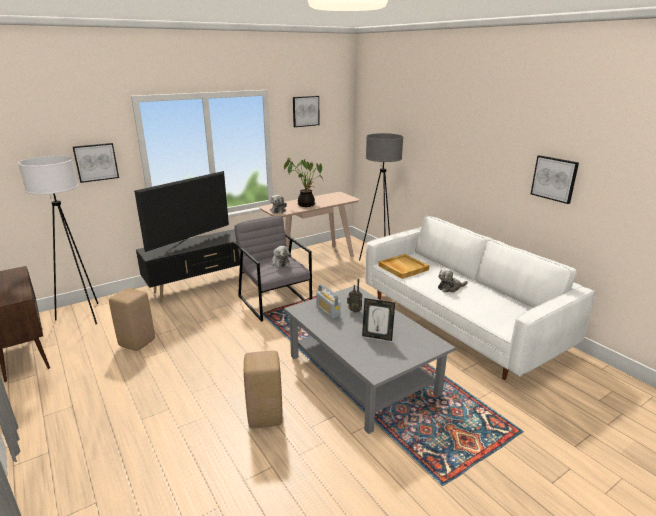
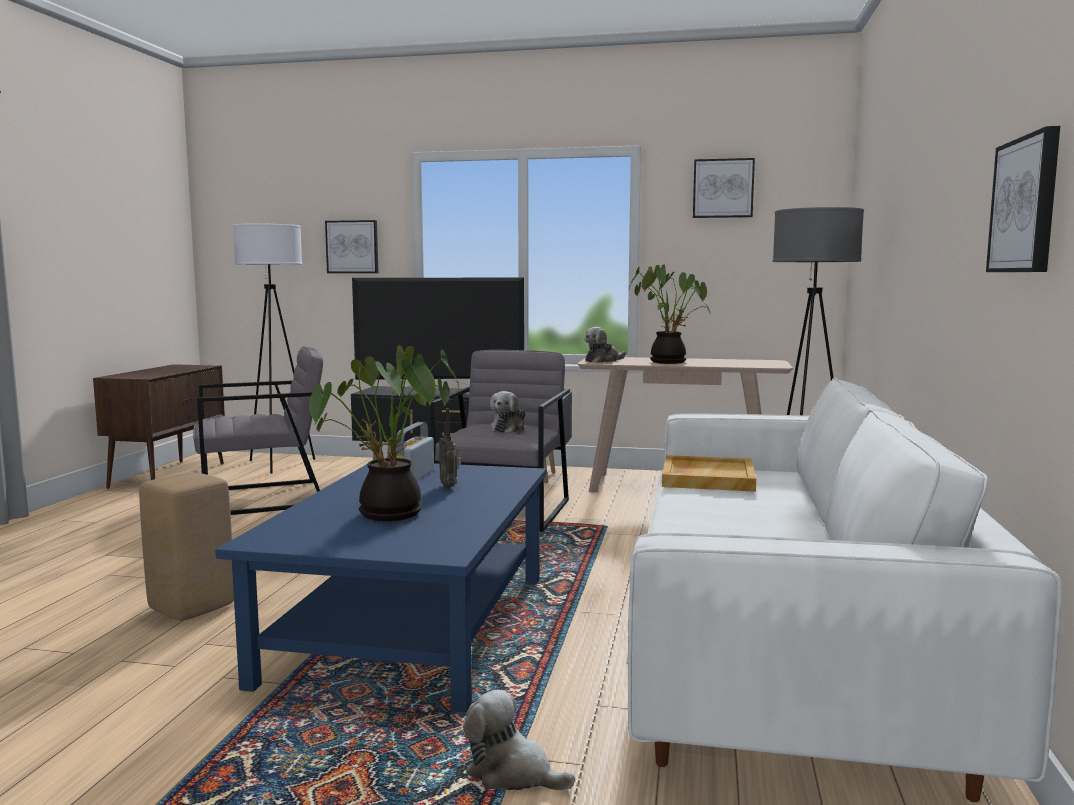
camera: 45 degrees right, 15 degrees down
(138, 343) = (263, 498): beige stool -> grey armchair
(362, 374) = (413, 627): grey coffee table -> blue coffee table
(377, 337) = (387, 515): picture frame -> potted plant
(450, 288) = (729, 519): plush toy -> plush toy (512, 773)

